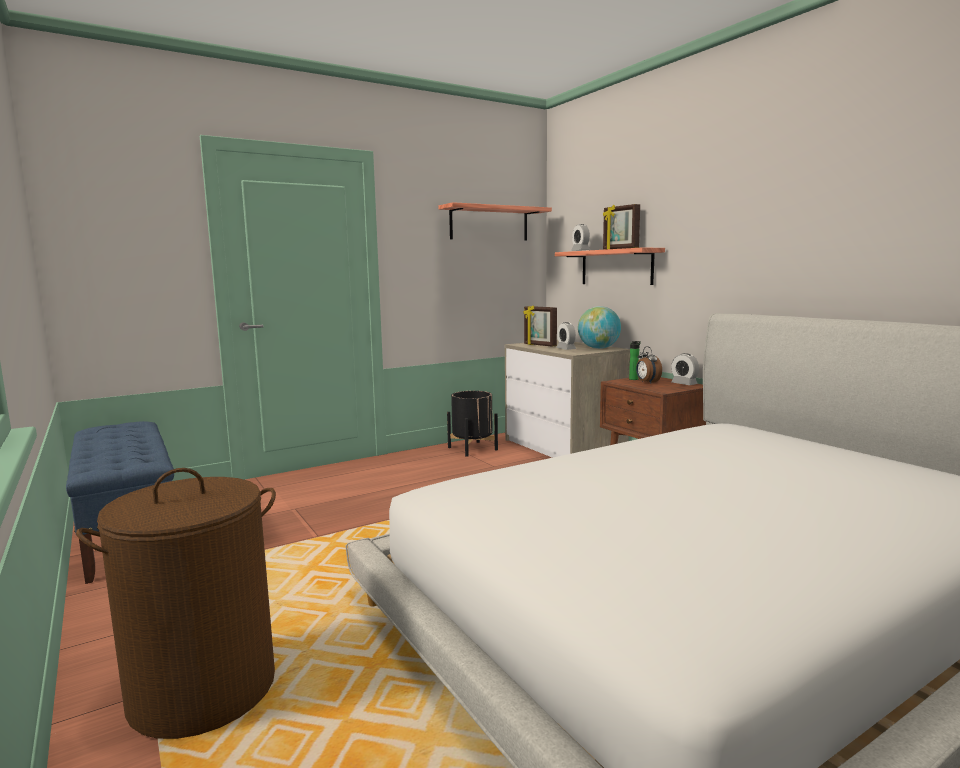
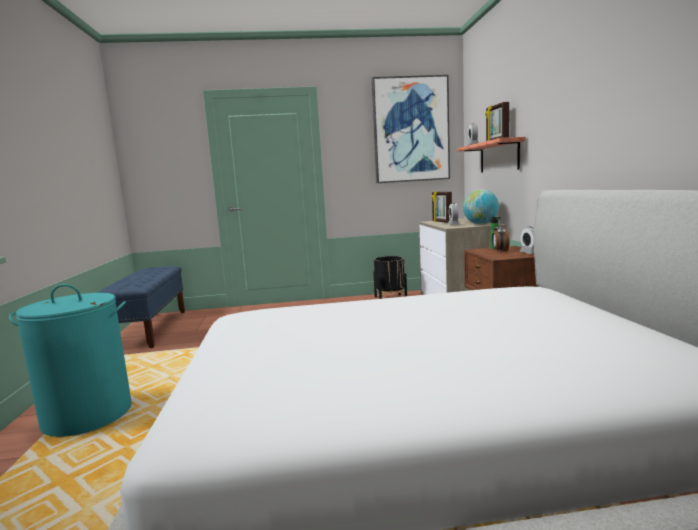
camera: 25 degrees right, 0 degrees up
(203, 689) = (88, 415): brown laundry basket -> turquoise laundry basket
(489, 223) = (410, 130): shelf -> picture

